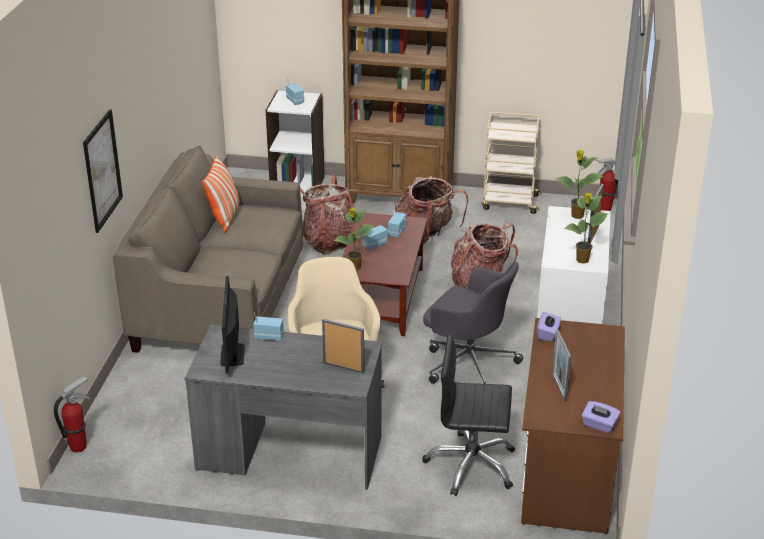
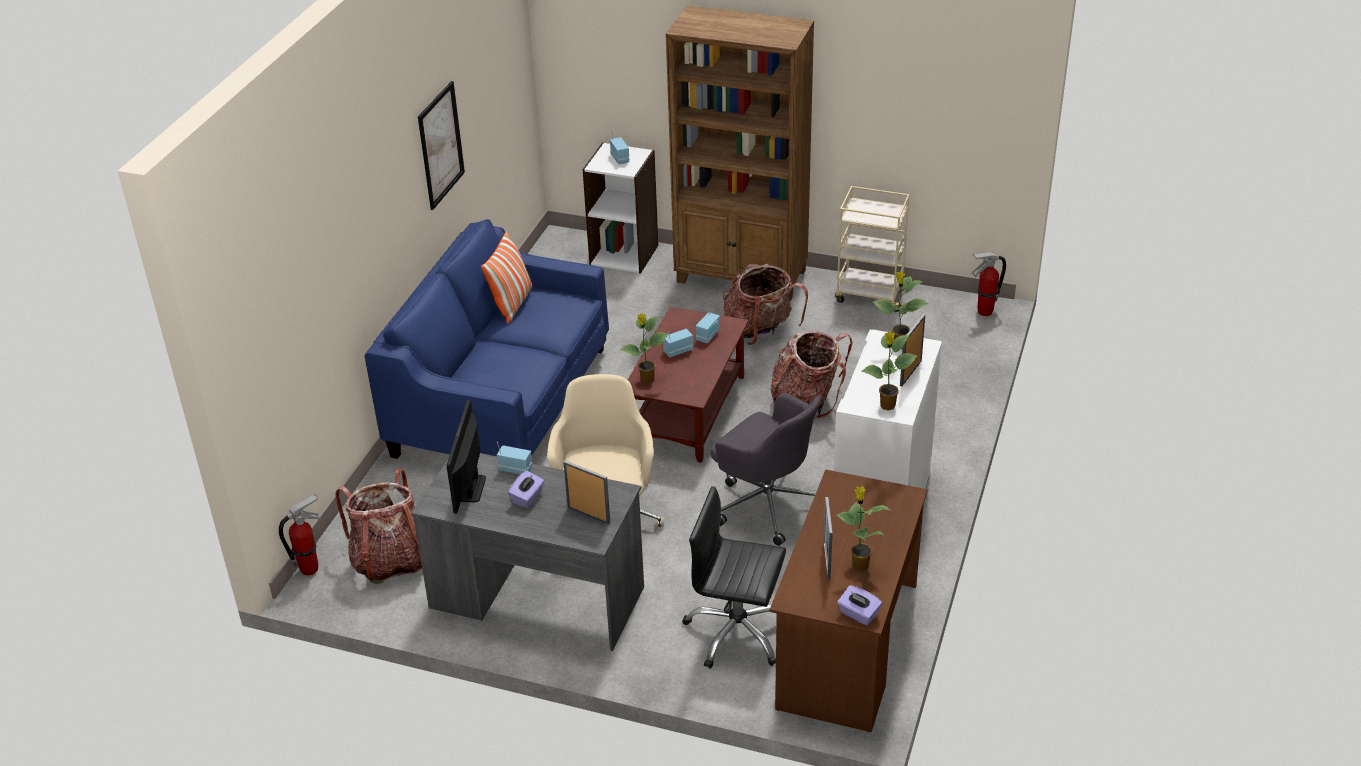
camera: 10 degrees right, 5 degrees up
(102, 170) = (352, 260): picture -> picture (441, 145)
(220, 301) = (502, 401): beige sofa -> blue sofa
(329, 241) = (644, 332): backpack -> backpack (390, 560)
(548, 334) = (834, 492): purple tissue box -> purple tissue box (527, 498)
(587, 387) = (859, 565): none -> potted plant

